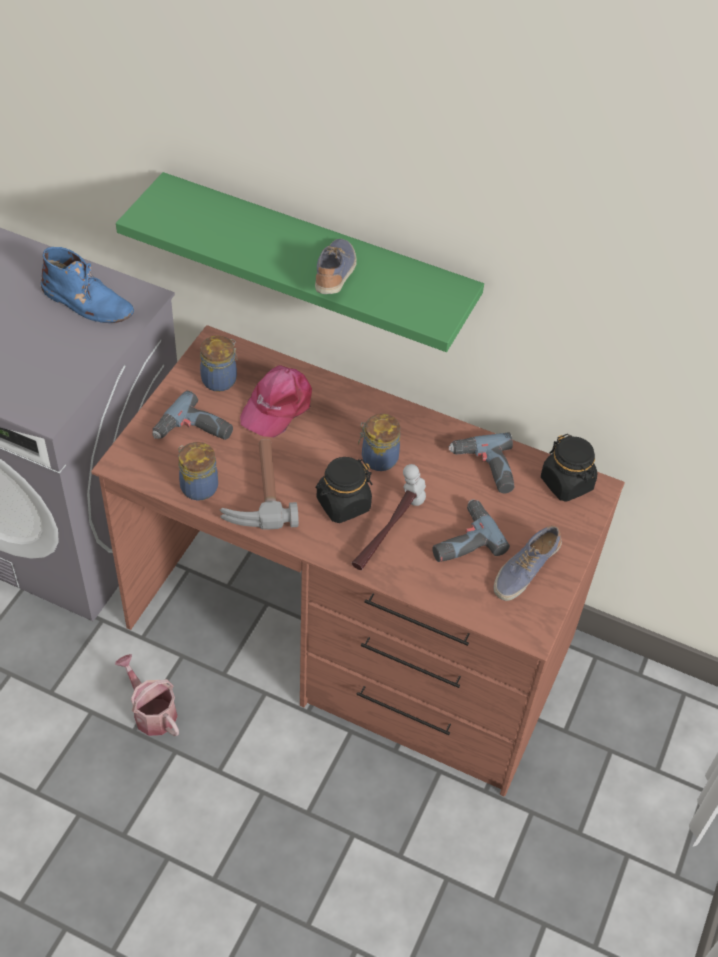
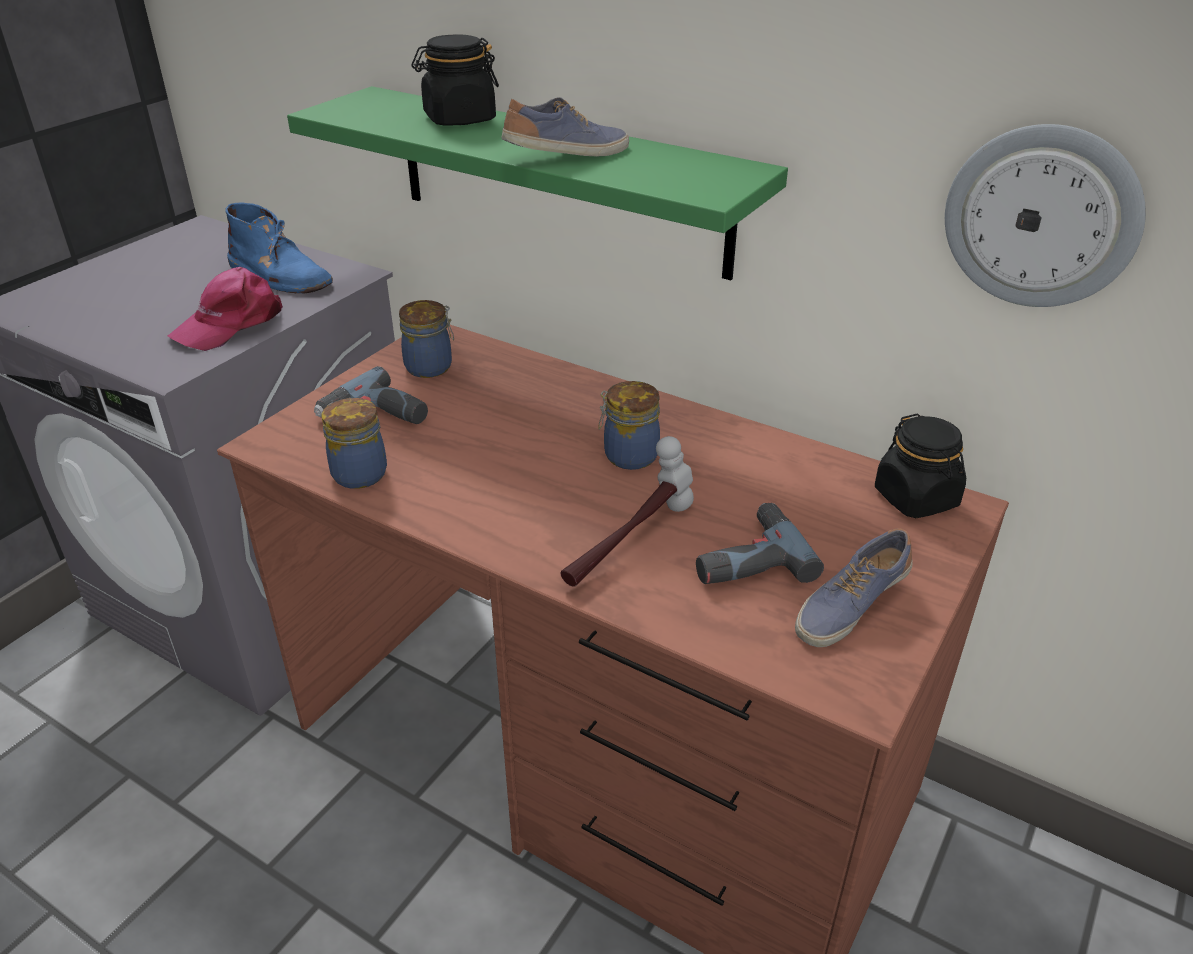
camera: 10 degrees right, 15 degrees down
(151, 711) = (301, 842): watering can -> none
(256, 491) = (440, 483): hammer -> none
(277, 406) = (499, 395): pink cap -> pink cap (231, 323)
(335, 275) = (568, 155): shoe -> shoe turned 45 degrees clockwise
(343, 504) = (566, 504): black jar -> black jar (459, 119)
(484, 469) = (787, 475): power drill -> none
(640, 337) = (1041, 217): none -> wall clock

